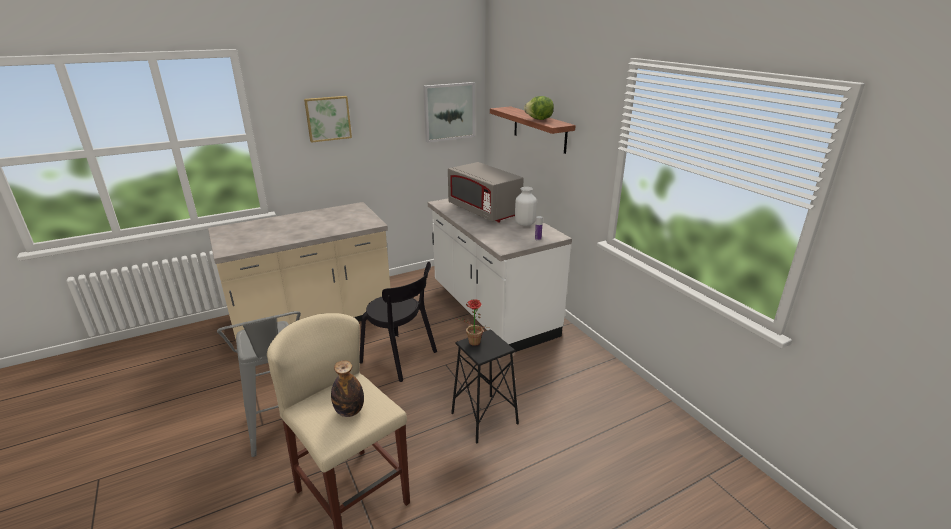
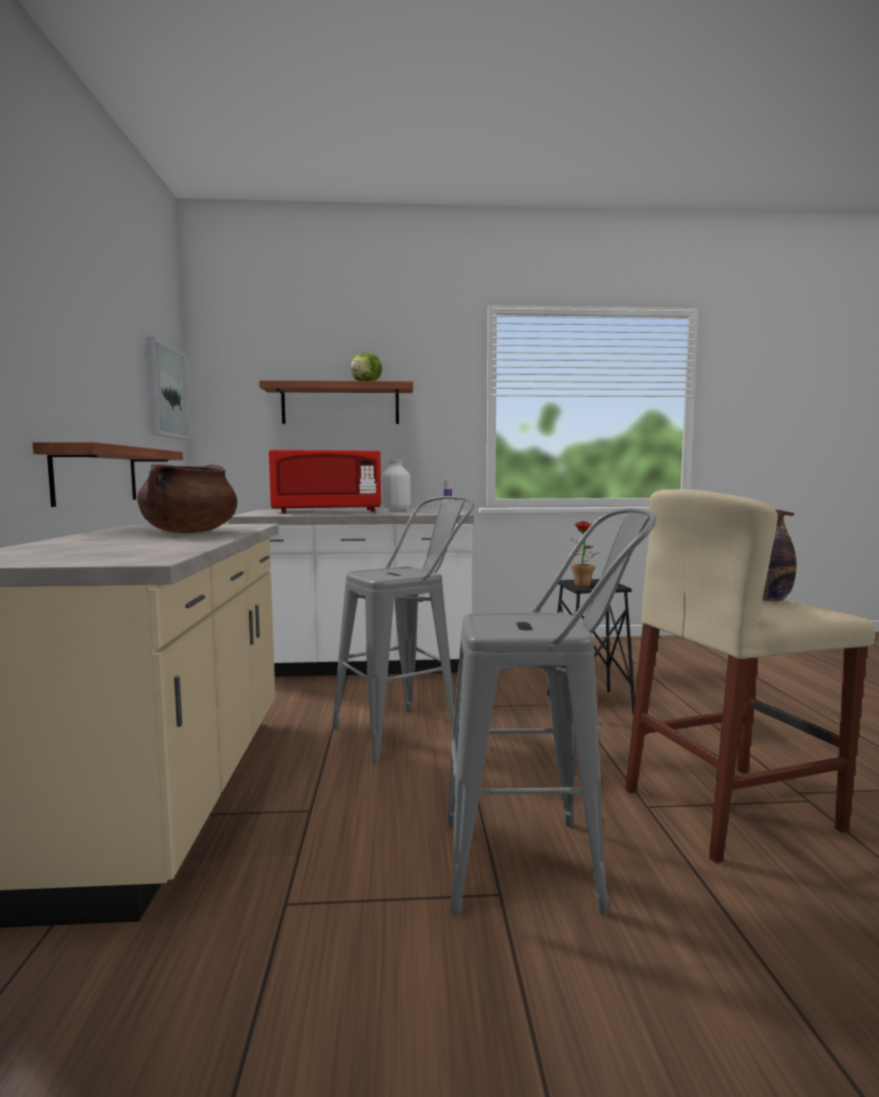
camera: 65 degrees left, 20 degrees down
(324, 225) = (190, 532): none -> brown cooking pot
(328, 118) = (54, 341): picture -> none
(363, 173) = (96, 475): none -> shelf
(401, 358) = (407, 731): black chair -> grey stool
(484, 211) = (325, 511): grey microwave -> red microwave

